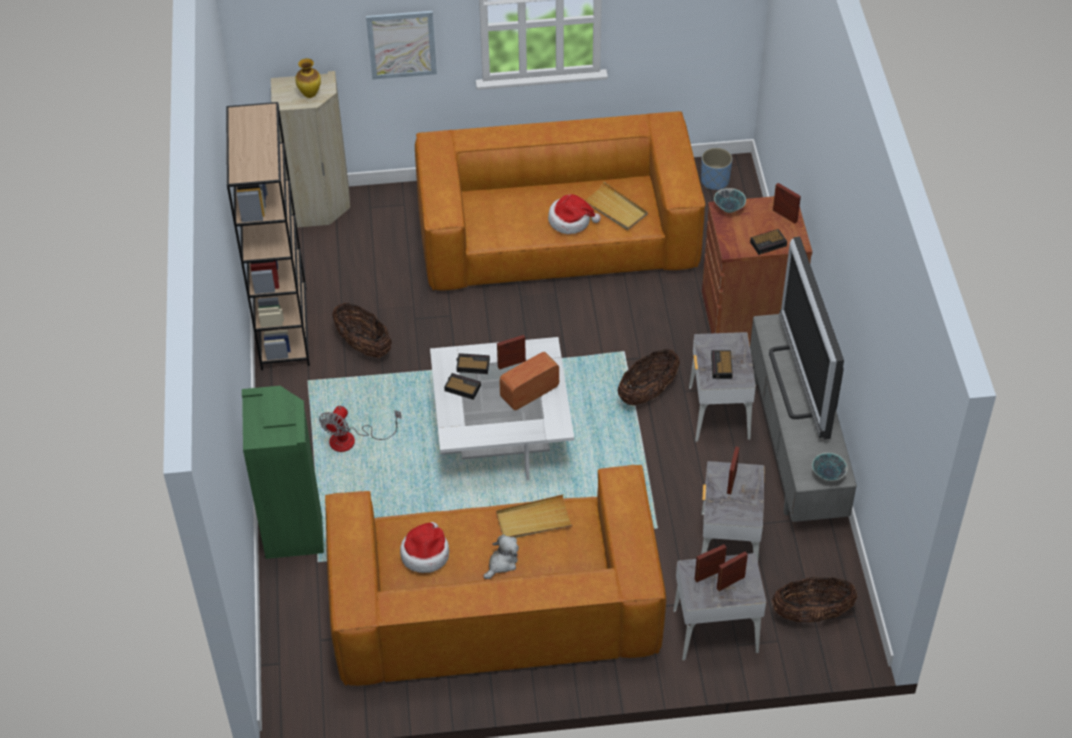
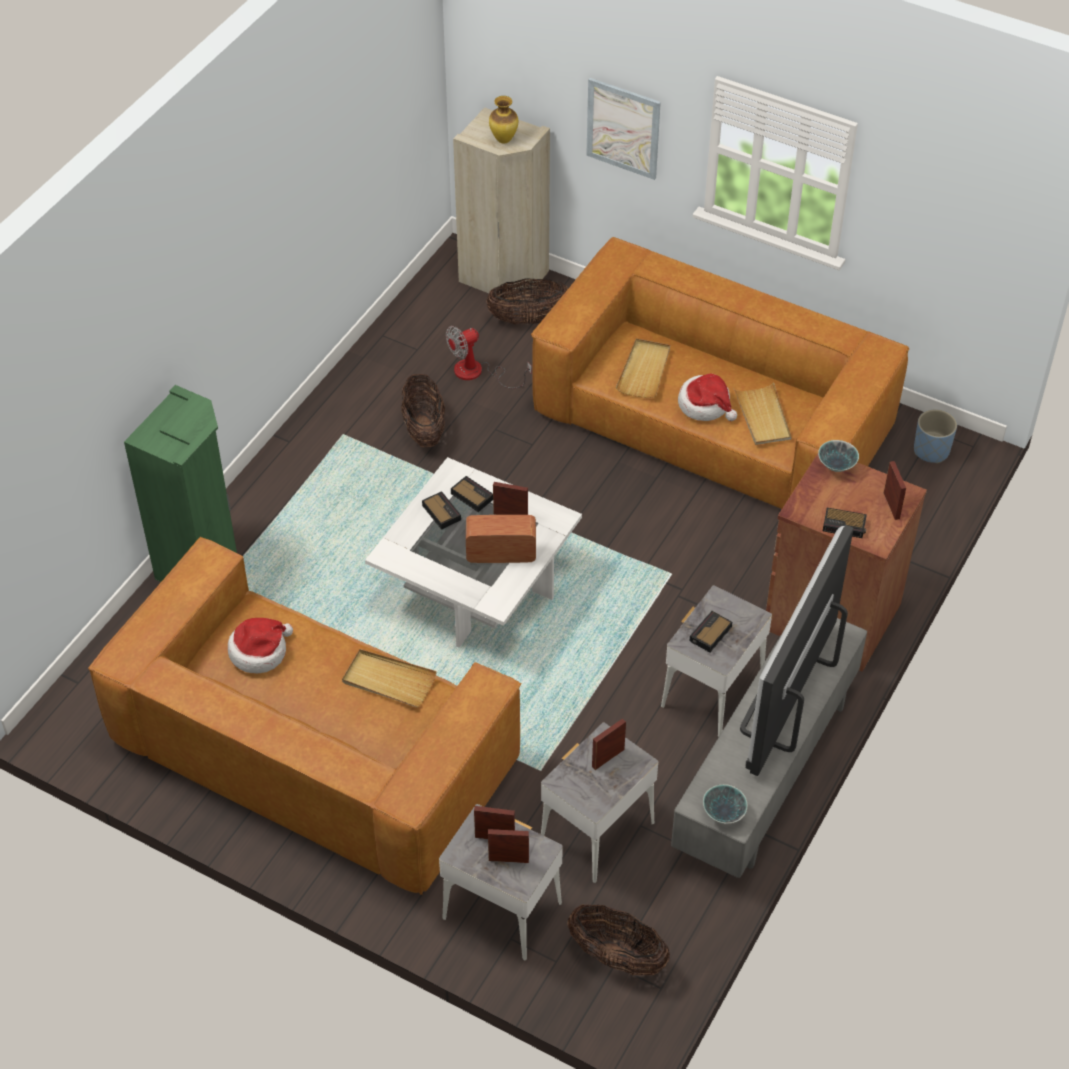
camera: 35 degrees right, 0 degrees up
(283, 328) = (366, 373): beige bookcase -> none
(352, 440) = (331, 513): fan -> fan (478, 373)
(502, 563) = (321, 704): plush toy -> none
(508, 218) = (644, 370): none -> beige tray
(648, 392) = (657, 629): basket -> basket (528, 319)

